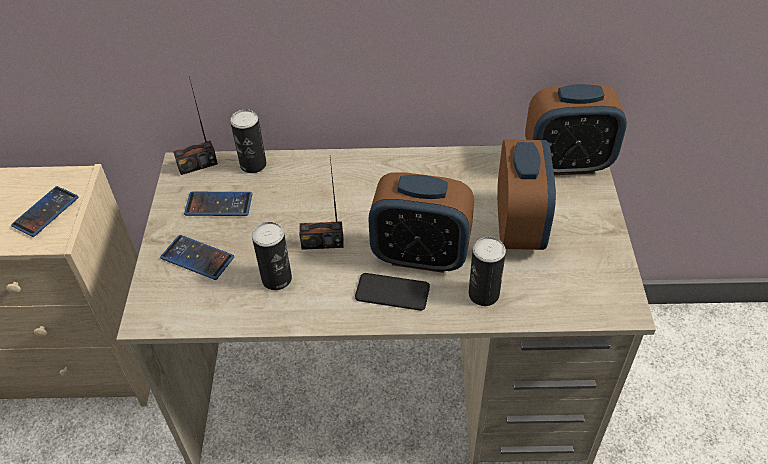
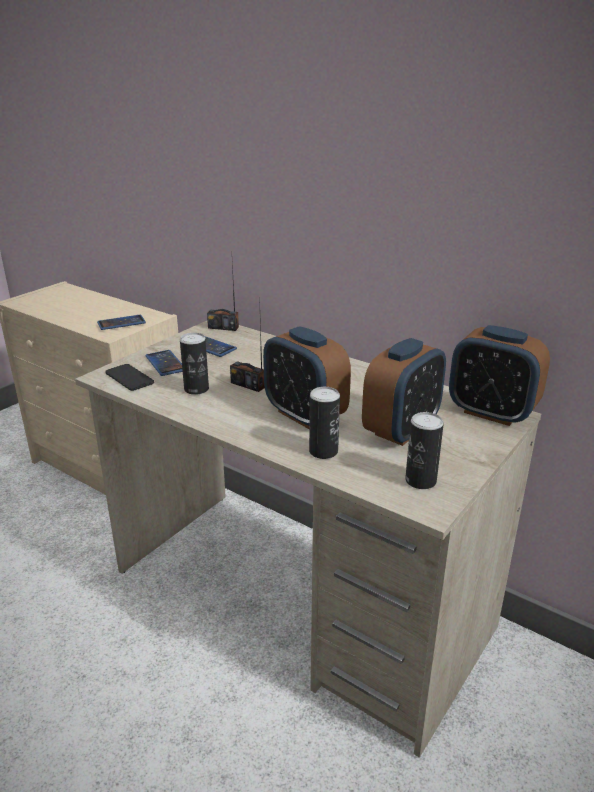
camera: 35 degrees right, 20 degrees down
(253, 164) = (256, 338): can -> can (420, 481)
(392, 292) = (259, 424): phone -> phone (129, 378)

